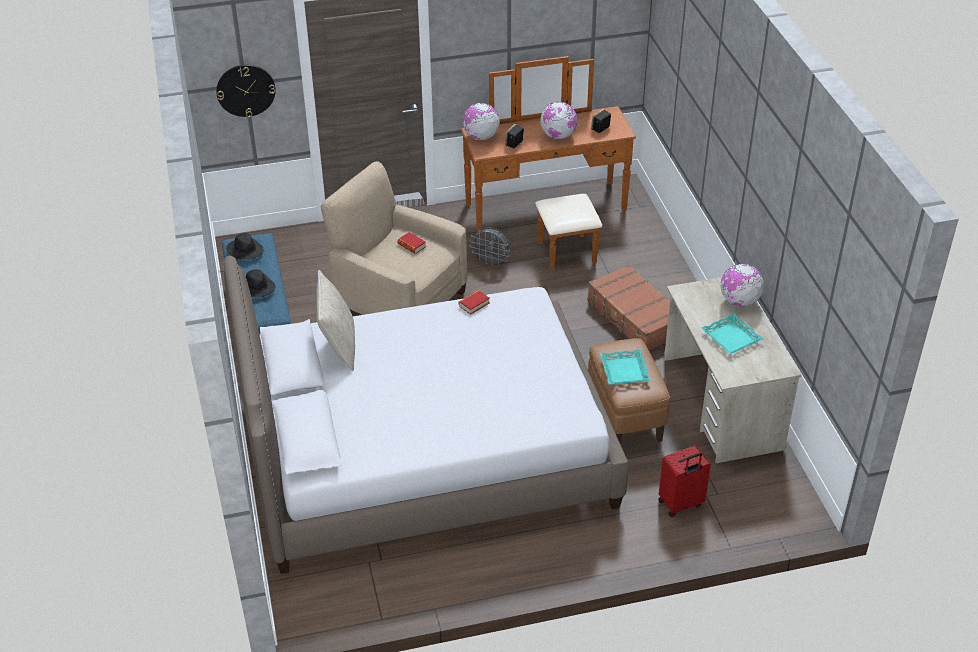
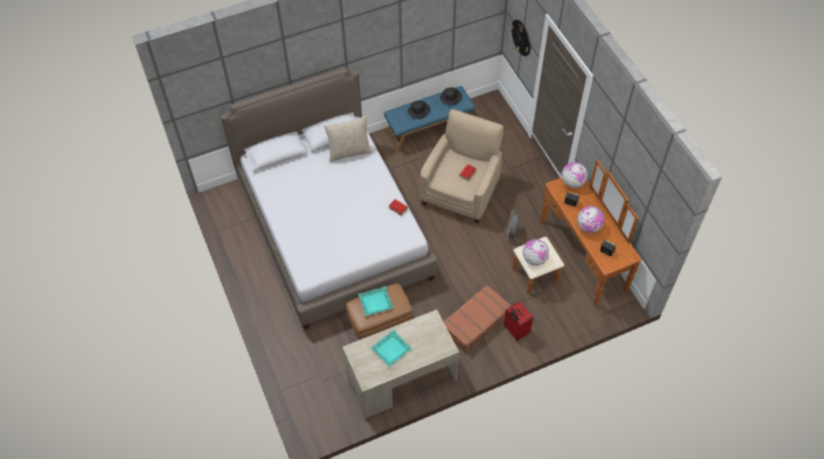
camera: 80 degrees right, 15 degrees up
(681, 504) = (311, 362): red suitcase -> red suitcase (515, 331)
(739, 301) = (429, 352): globe -> globe (534, 259)

